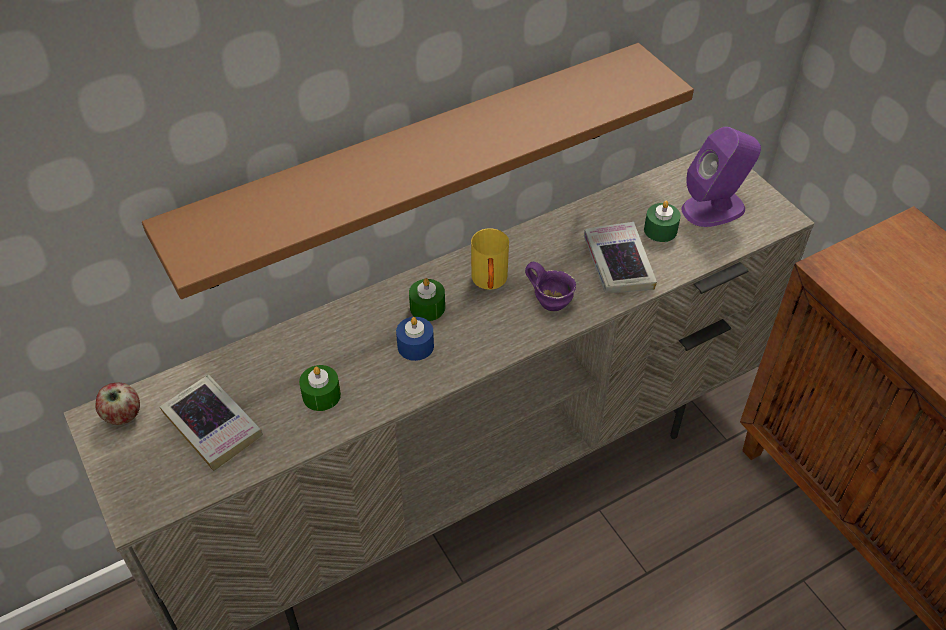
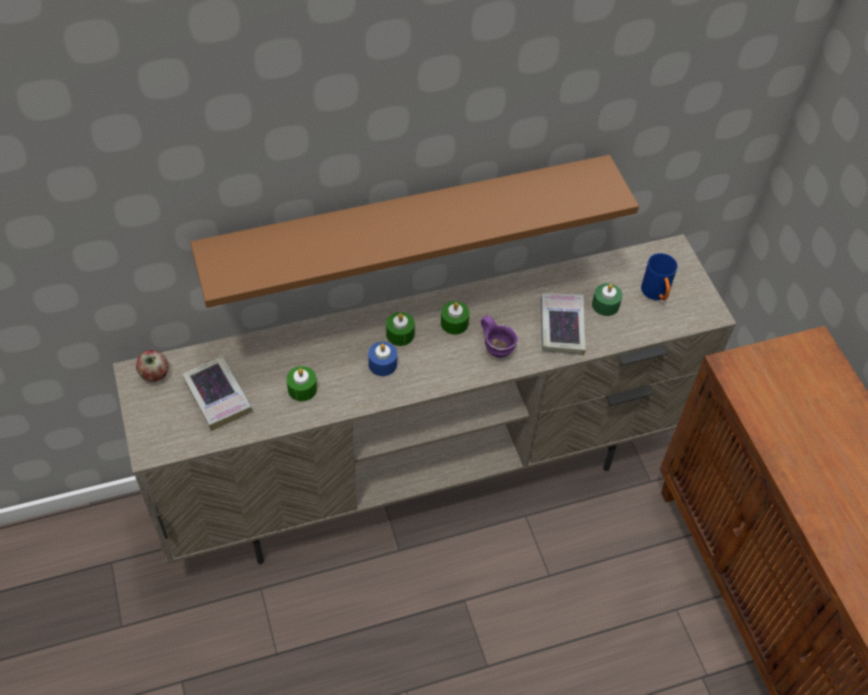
camera: 10 degrees right, 5 degrees up
(489, 283) = (454, 323): yellow mug -> green candle
(714, 208) = (656, 294): purple speaker -> blue mug

